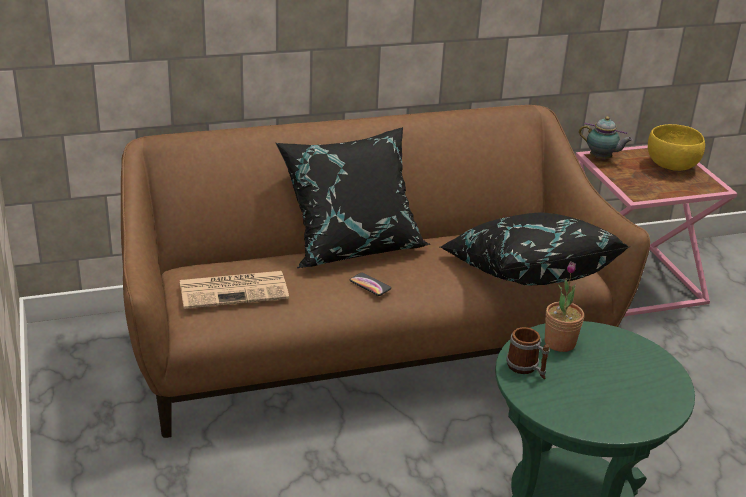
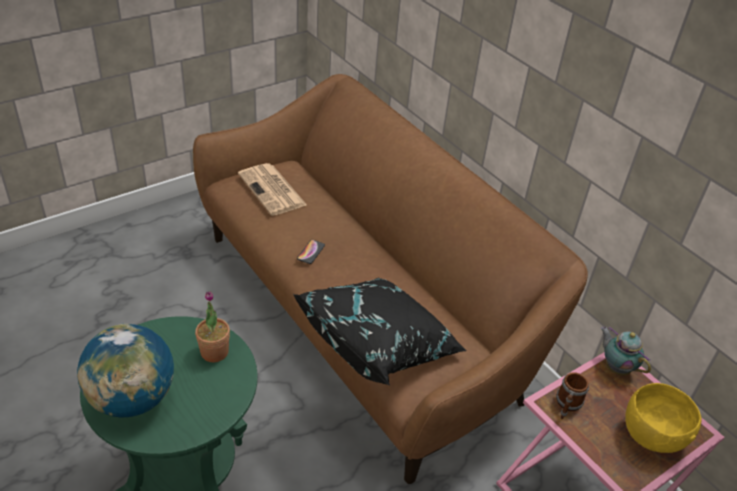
camera: 70 degrees right, 10 degrees up
(352, 245) = (367, 233): black pillow -> none
(526, 368) = (170, 334): mug -> mug (567, 405)
(601, 159) = (616, 367): teapot -> teapot turned 135 degrees clockwise
(621, 405) = (132, 399): none -> globe

